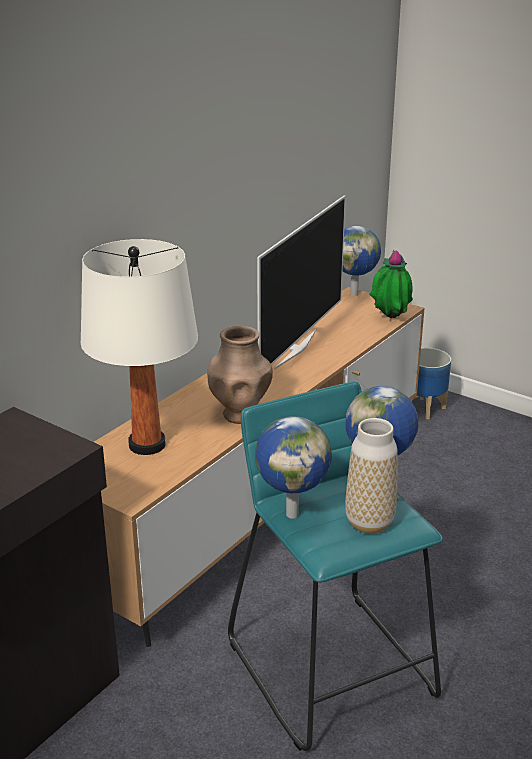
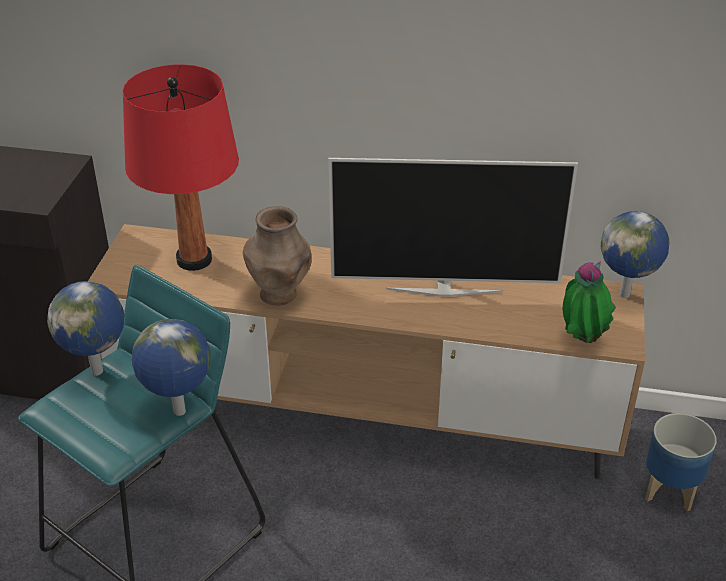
camera: 65 degrees right, 10 degrees up
(147, 445) = (193, 260): white table lamp -> red table lamp
(369, 522) = (103, 423): vase -> none

